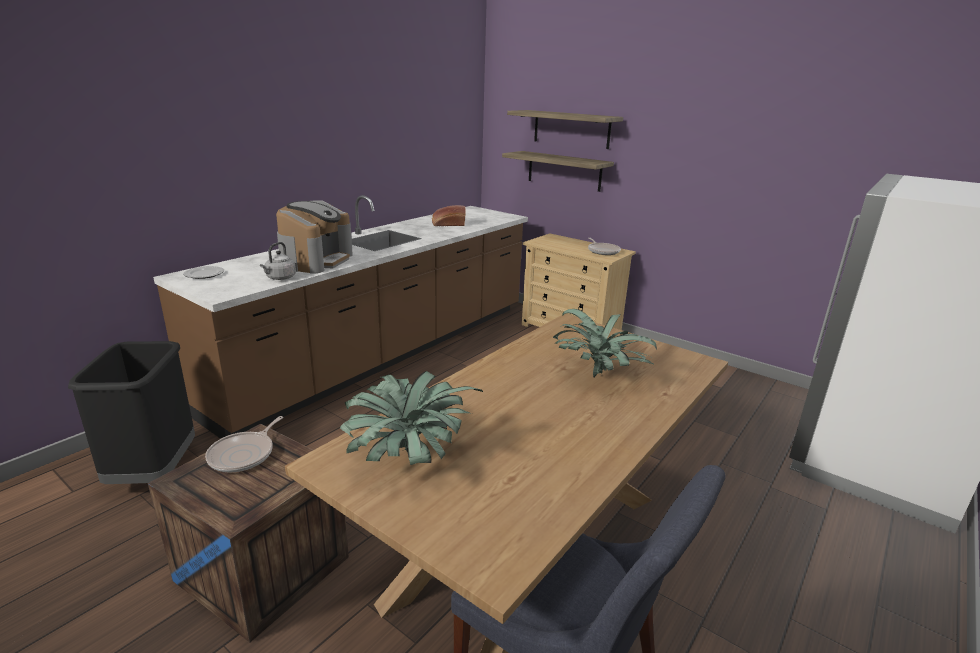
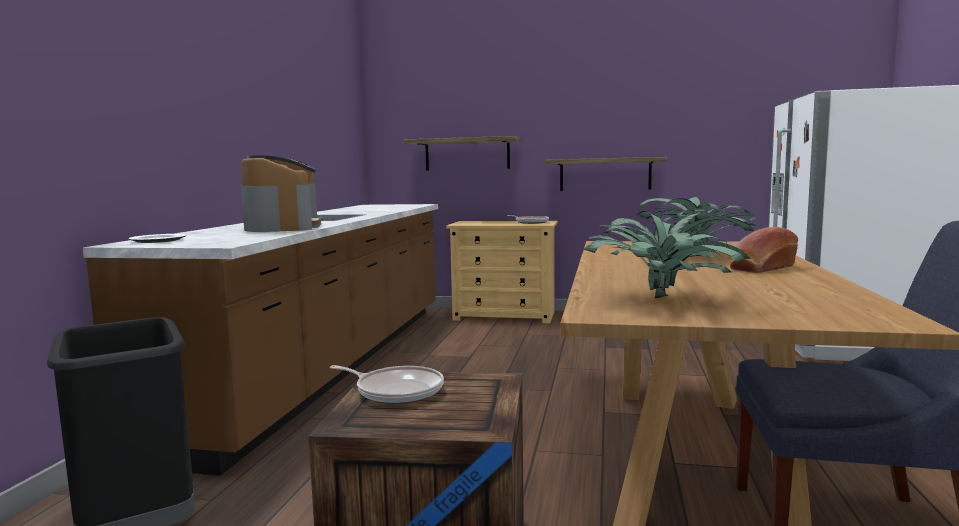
camera: 25 degrees left, 15 degrees down
(244, 454) = (396, 391): frying pan -> frying pan turned 60 degrees counterclockwise
(280, 278) = (270, 234): grey kettle -> none
(448, 224) = (371, 209): bread -> bread (761, 268)
(571, 129) = (470, 112): shelf -> shelf (605, 174)

